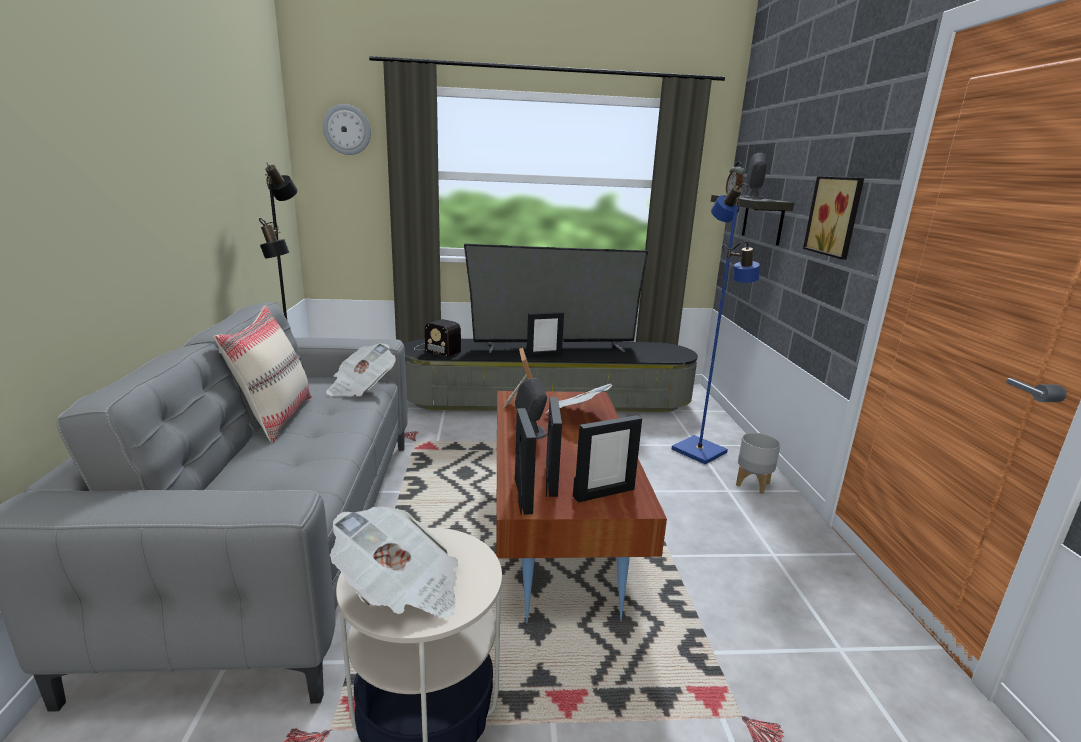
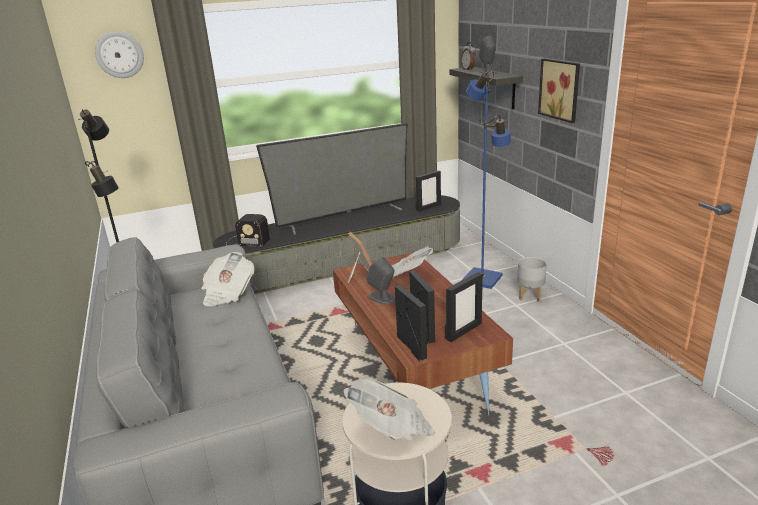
camera: 15 degrees left, 5 degrees up
(275, 417) = (180, 336): beige pillow -> none
(544, 355) = (340, 227): picture frame -> picture frame (428, 207)

